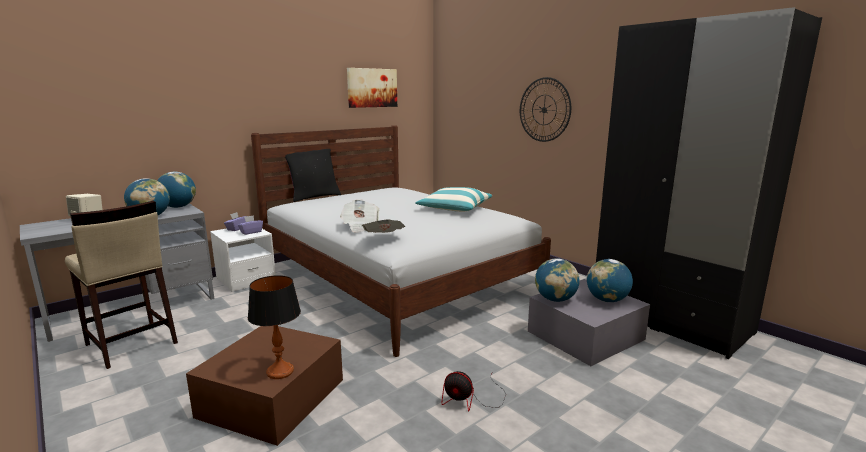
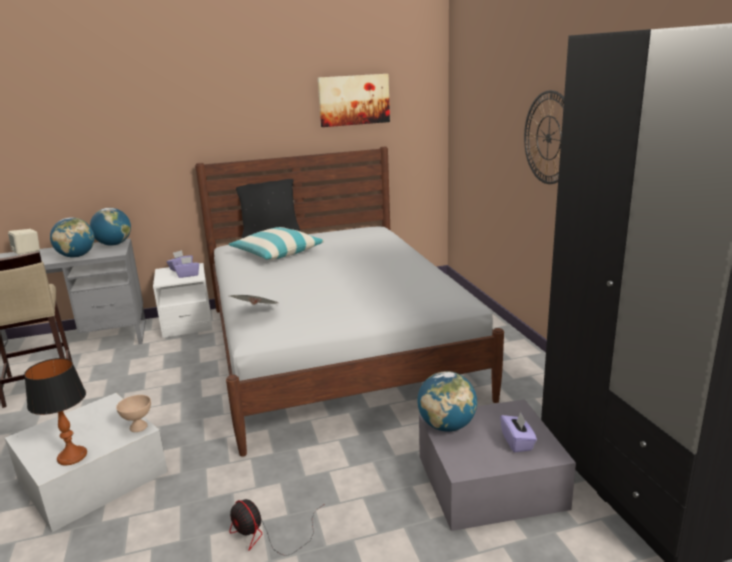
camera: 25 degrees right, 5 degrees up
(272, 397) = (92, 476): brown storage box -> white storage box
(318, 341) = (138, 427): none -> beige bowl
(360, 226) = (256, 290): newspaper -> none
(454, 208) = (396, 272): pillow -> pillow (277, 253)
(607, 300) = (517, 442): globe -> purple tissue box

